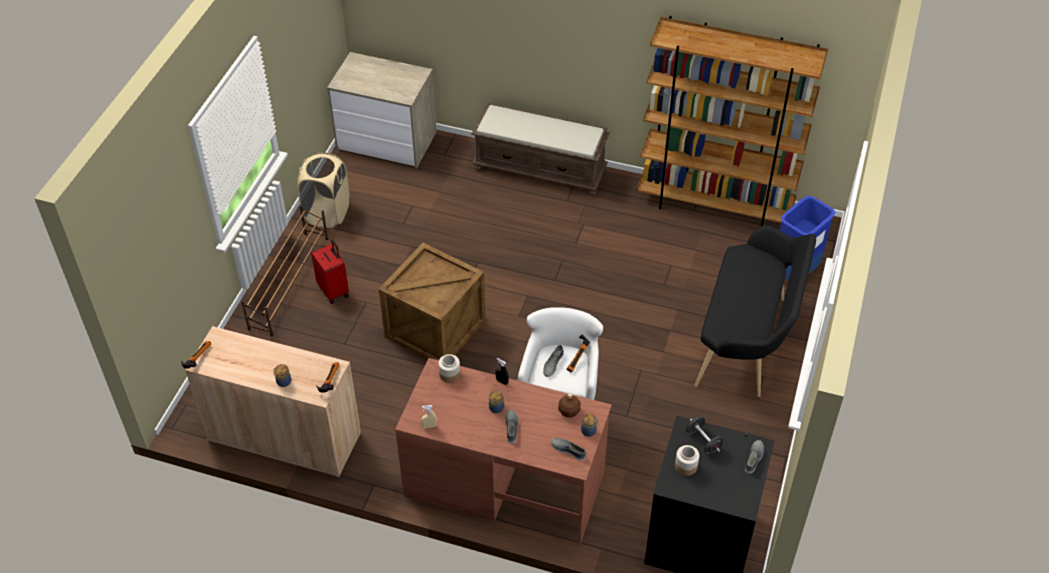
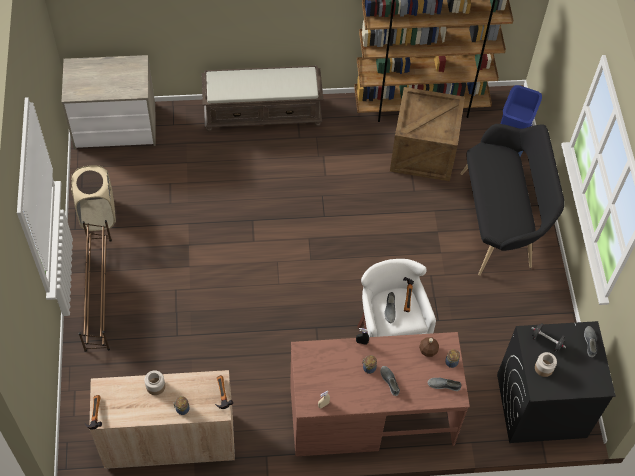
camera: 25 degrees left, 10 degrees up
(334, 291) = (142, 288): red suitcase -> none
(433, 328) = (245, 295): crate -> crate (422, 153)
(449, 374) = (316, 351): jar -> jar (155, 386)

